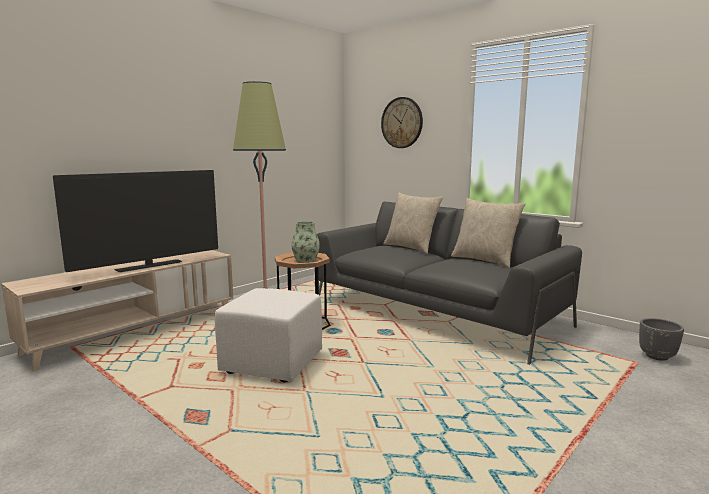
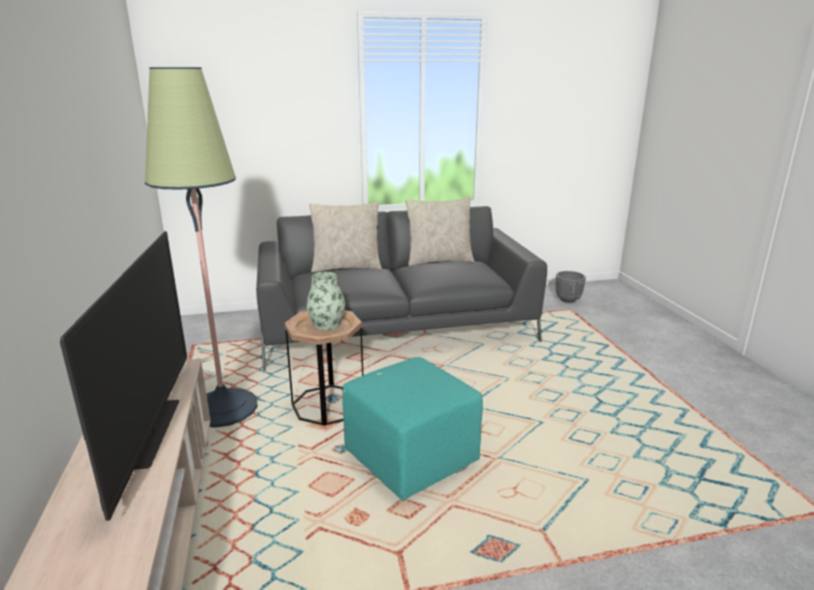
camera: 55 degrees left, 10 degrees up
(272, 363) = (409, 458): white ottoman -> turquoise ottoman
(402, 122) = (260, 106): wall clock -> none

